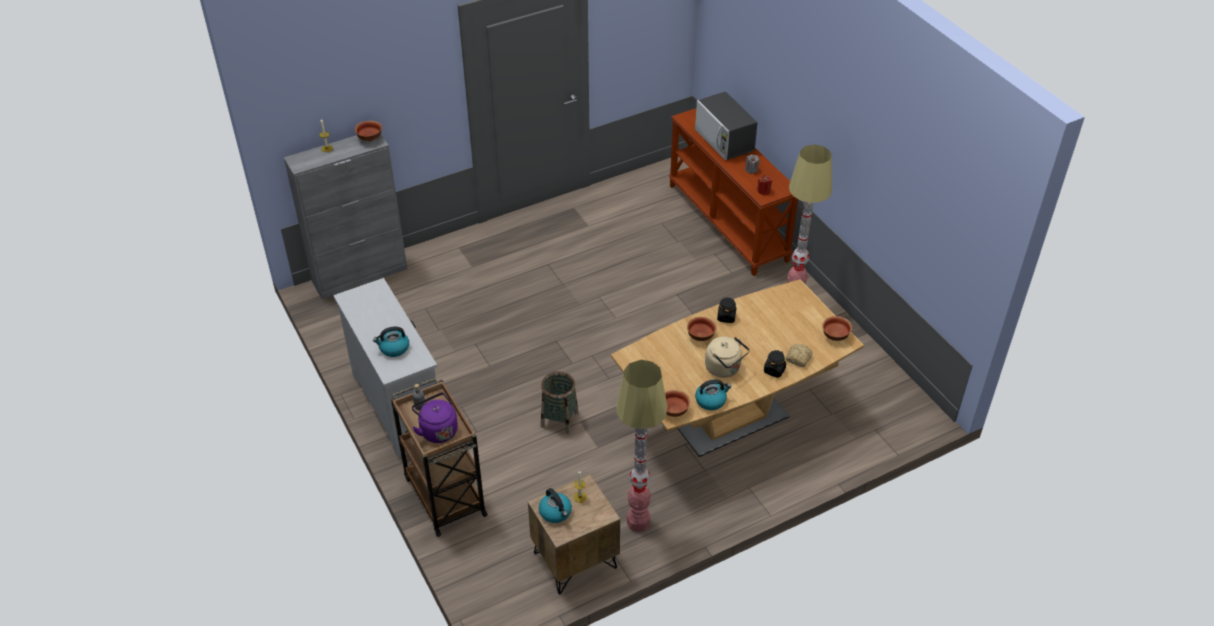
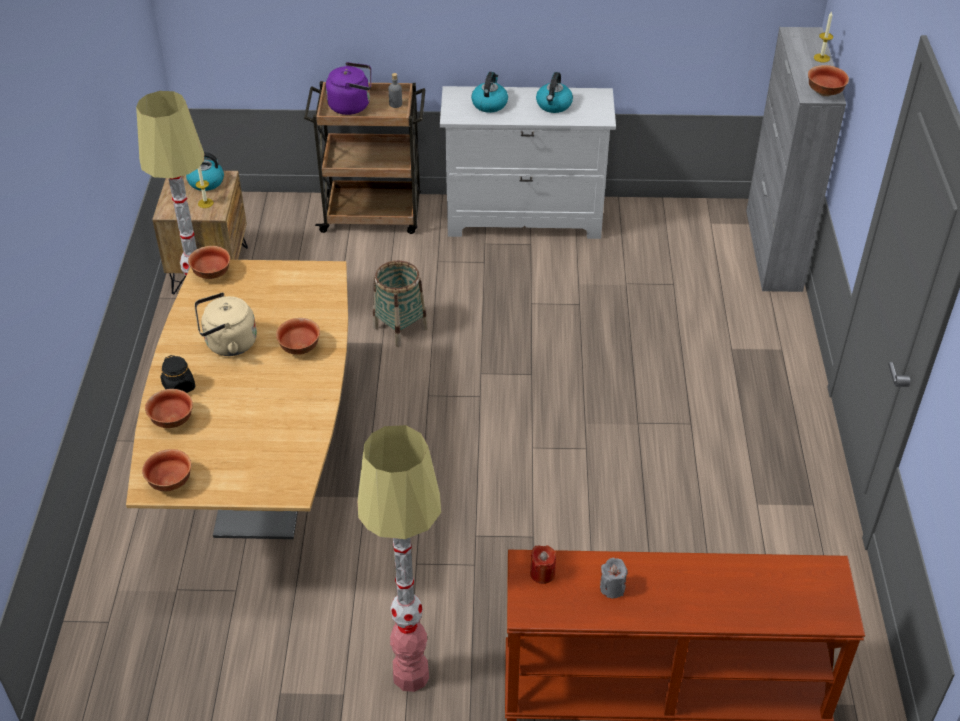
camera: 120 degrees right, 0 degrees up
(711, 400) = (194, 309): kettle -> kettle (554, 105)
(724, 141) = (723, 594): microwave -> none
(726, 317) = (309, 388): black jar -> none
(798, 359) = (173, 420): bread -> bowl

